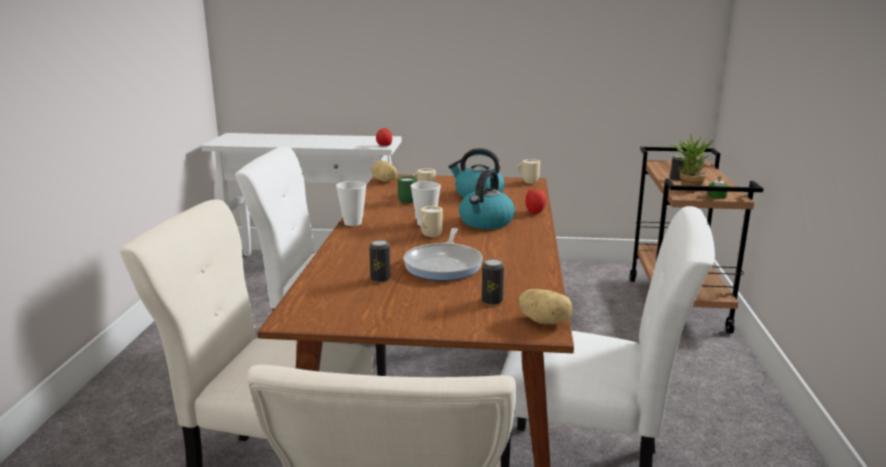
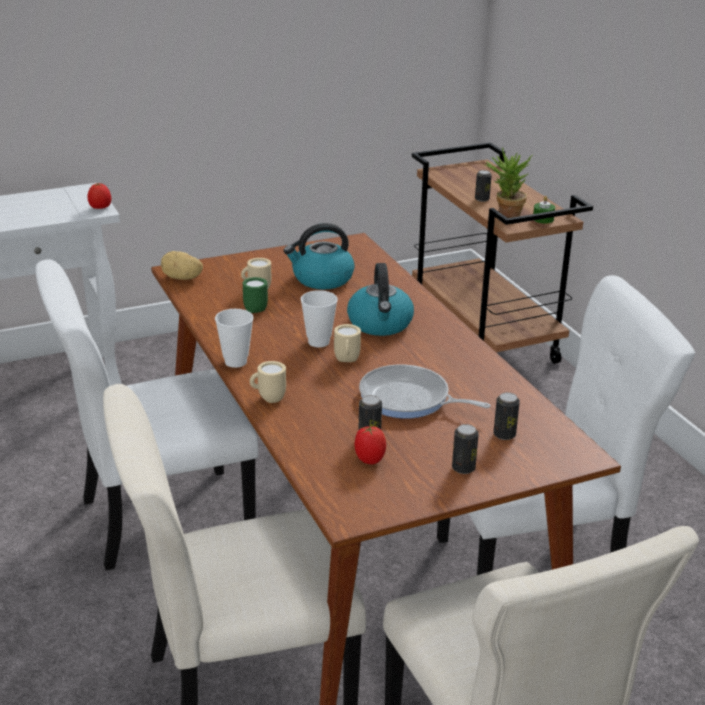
camera: 30 degrees left, 10 degrees up
(426, 313) = (463, 468): none -> can
(444, 265) = (409, 399): frying pan -> frying pan turned 135 degrees clockwise
(527, 182) = (353, 245): beige mug -> beige mug (268, 399)
(535, 212) = (413, 295): tomato -> tomato (369, 459)
(545, 321) = (573, 445): potato -> none

